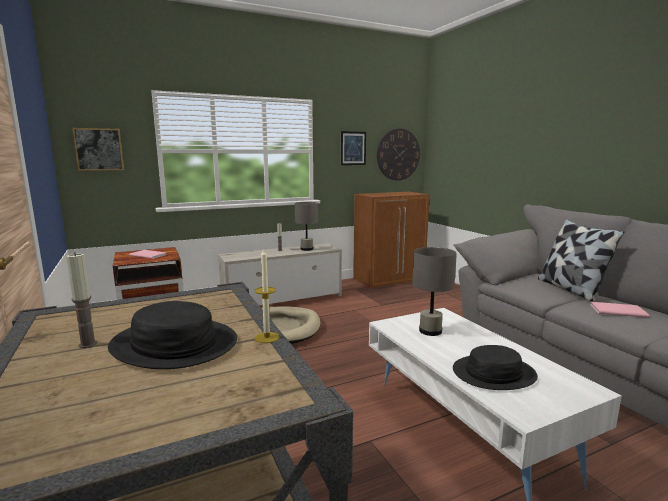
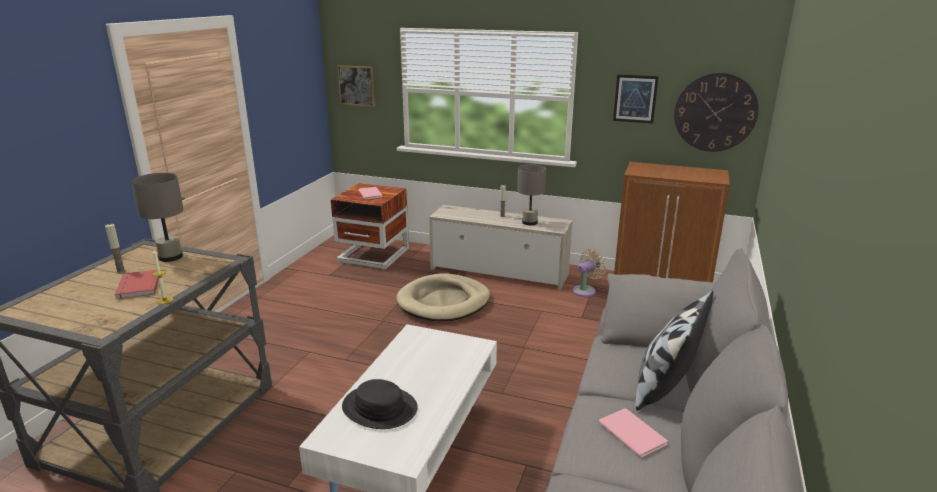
camera: 45 degrees right, 10 degrees up
(174, 344) = (137, 286): black hat -> red book
(355, 292) = (585, 290): none -> beige fan
(429, 331) = (427, 354): grey table lamp -> grey table lamp (171, 257)

